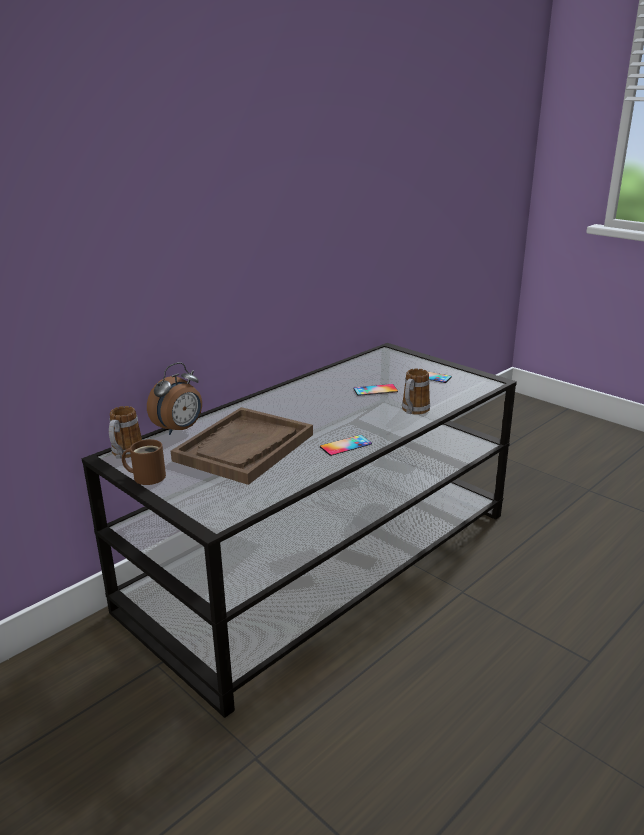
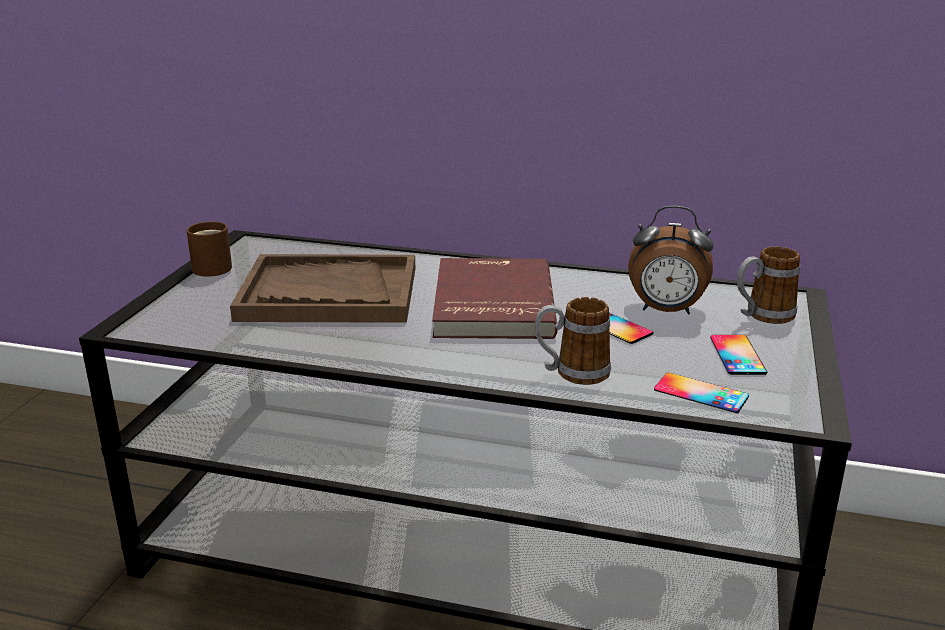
camera: 60 degrees right, 0 degrees up
(125, 454) = (256, 243): mug -> mug (762, 316)
(180, 429) = (341, 249): alarm clock -> alarm clock (666, 311)
(316, 409) = (490, 304): none -> red book
(345, 445) = (393, 351): phone -> phone (701, 393)

